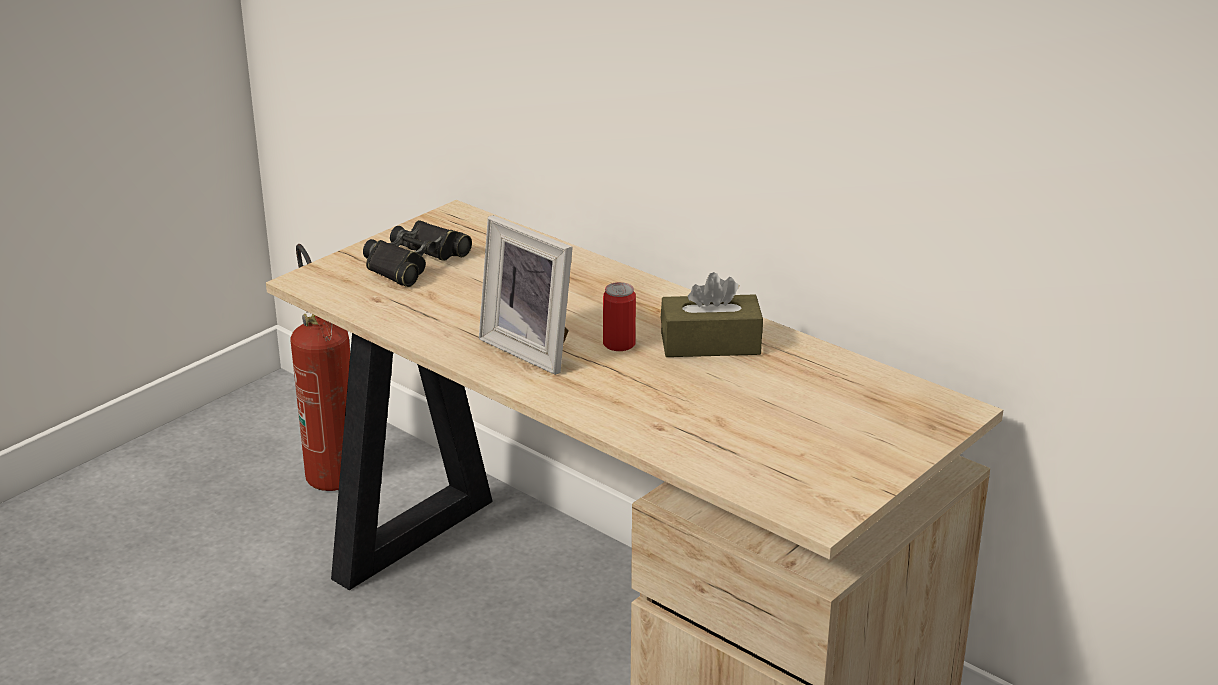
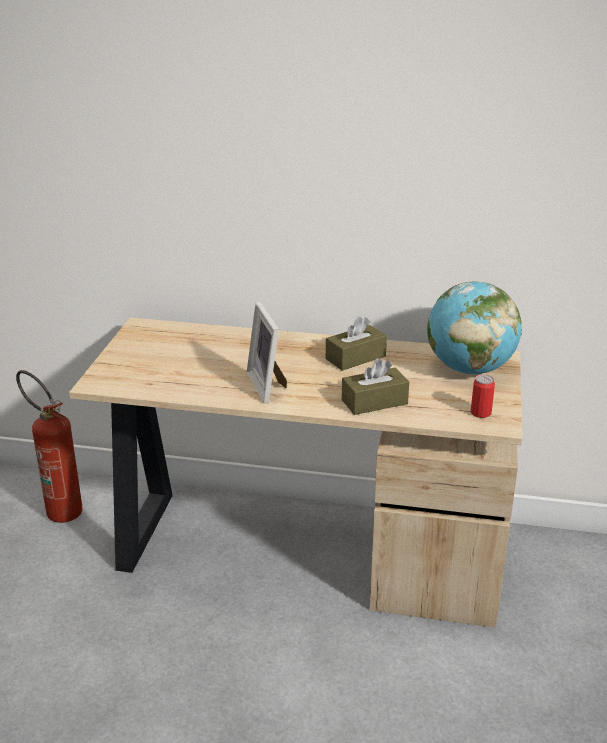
camera: 30 degrees left, 0 degrees up
(414, 263) = (147, 358): black binoculars -> none
(533, 349) = (269, 385): picture frame -> picture frame turned 60 degrees clockwise
(619, 344) = (310, 370): can -> can (480, 413)
(659, 418) = (374, 402): none -> brown tissue box
(876, 413) = (469, 369): none -> globe

